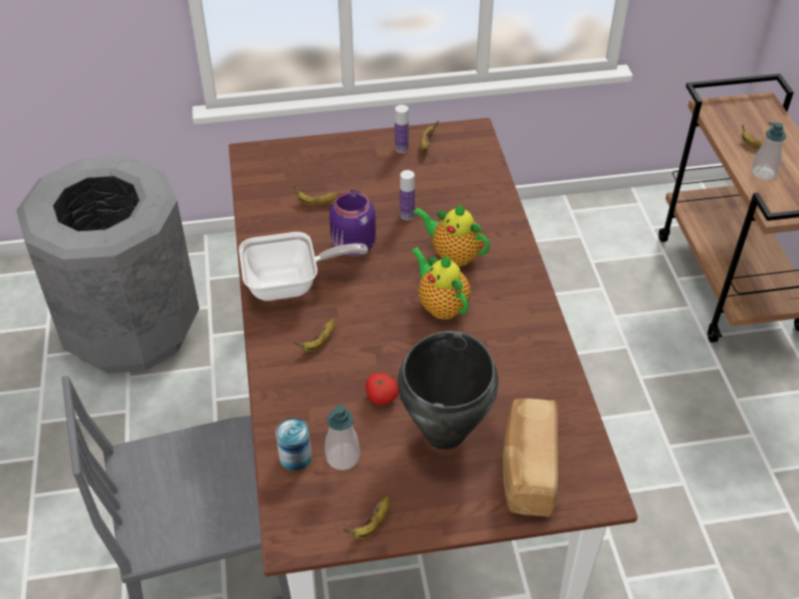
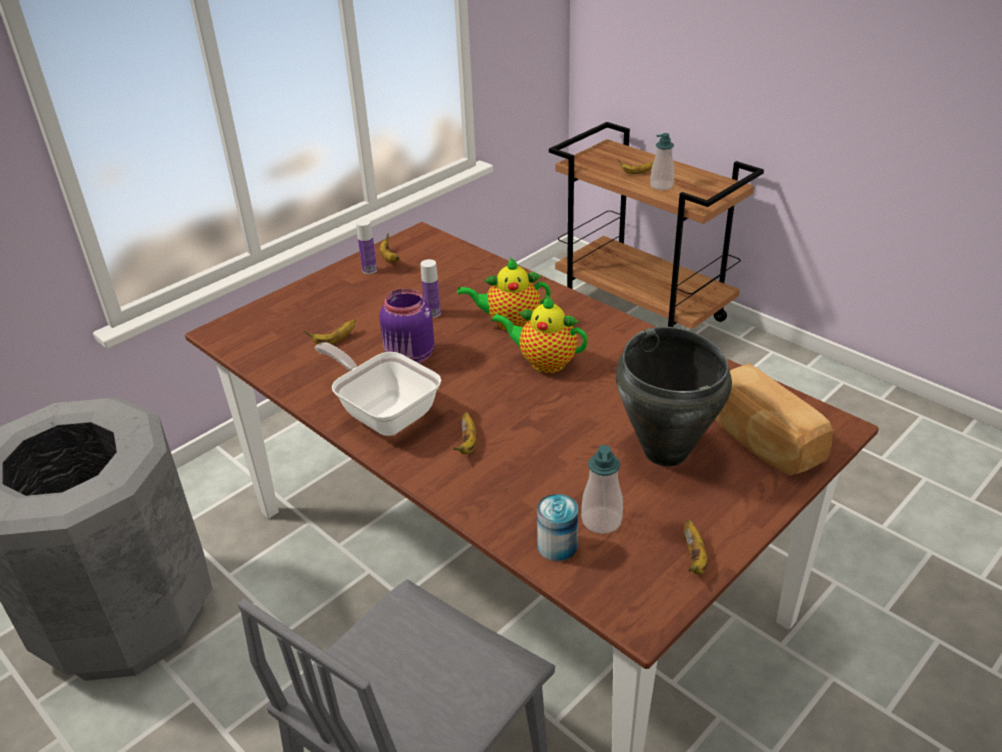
camera: 35 degrees left, 10 degrees down
(290, 285) = (384, 412): frying pan -> frying pan turned 90 degrees counterclockwise
(381, 397) = (577, 455): tomato -> none

